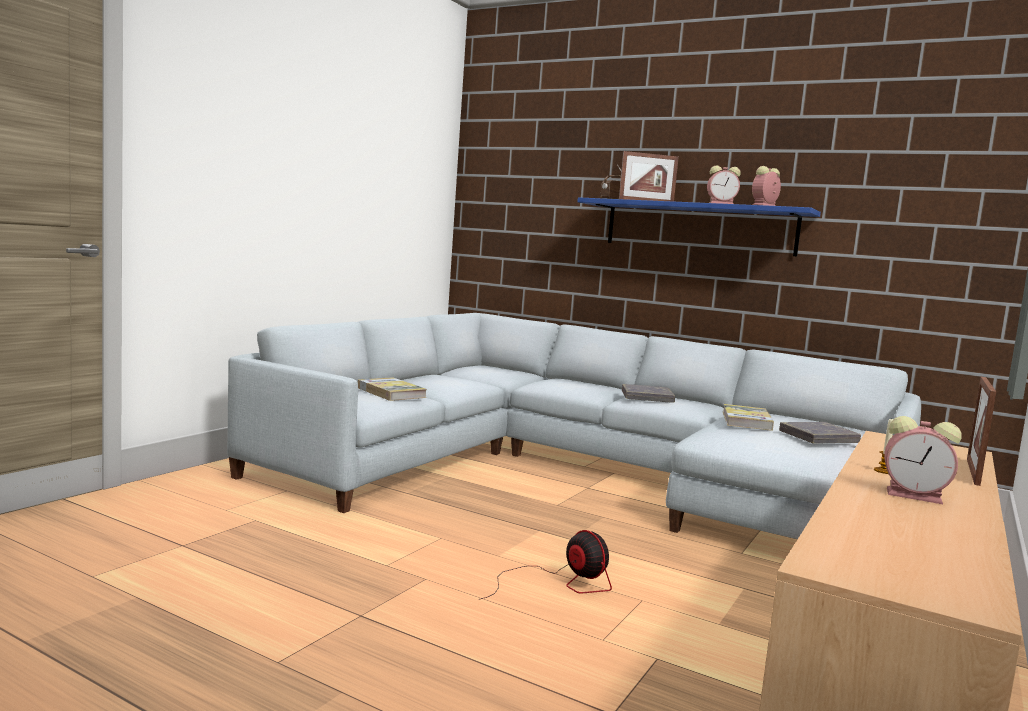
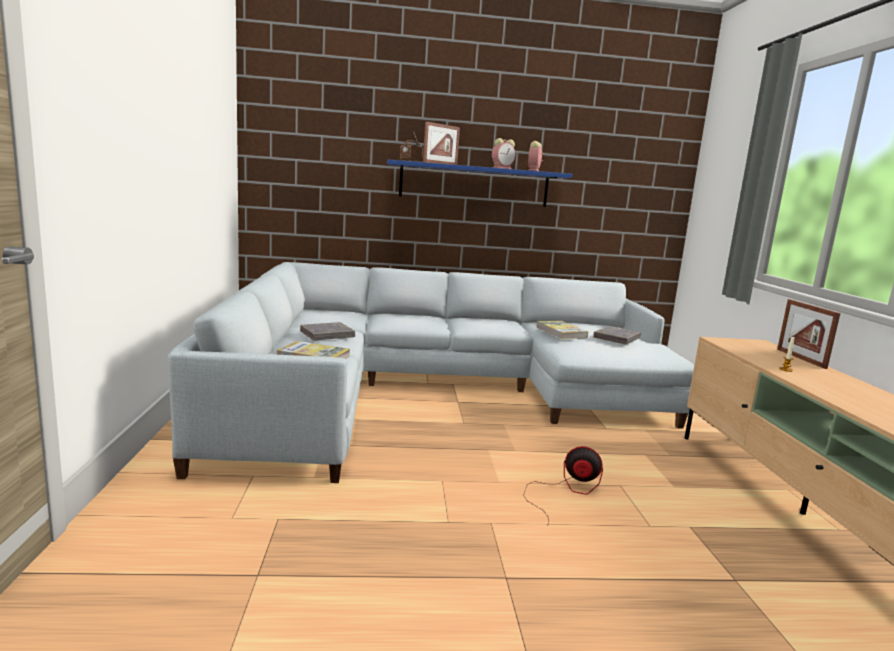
camera: 35 degrees left, 5 degrees up
(647, 397) = (473, 322): grey book -> grey book (327, 335)
(916, 496) = (838, 386): alarm clock -> none

